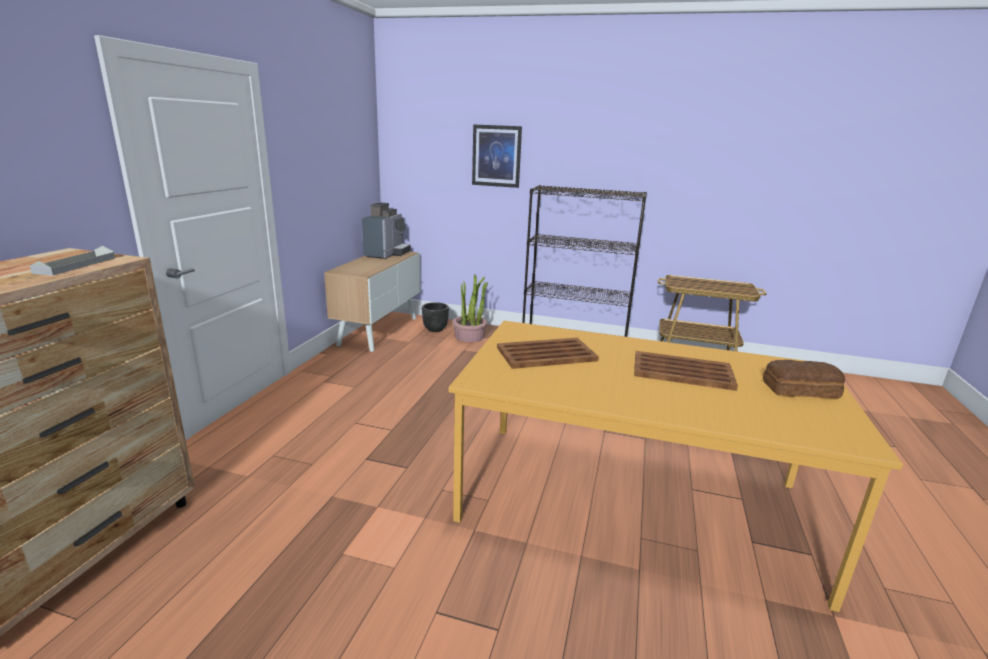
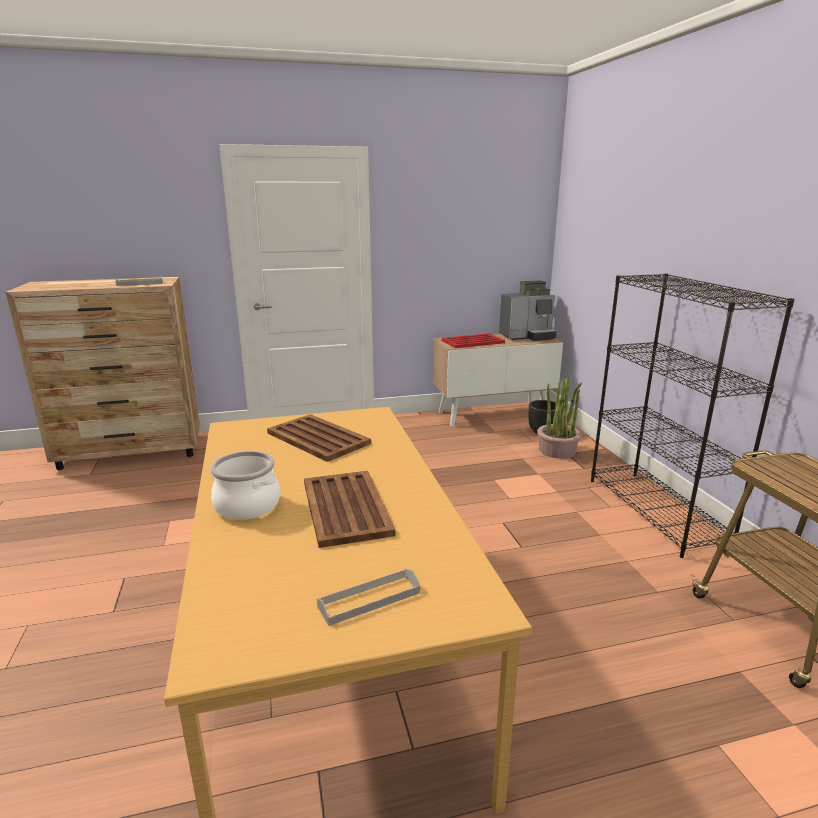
camera: 60 degrees right, 0 degrees up
(365, 267) = (473, 342): none -> red tray
(496, 156) = (638, 232): picture -> none
(659, 401) = (247, 506): none -> cooking pot
(802, 390) = (369, 599): bread -> grey tray

